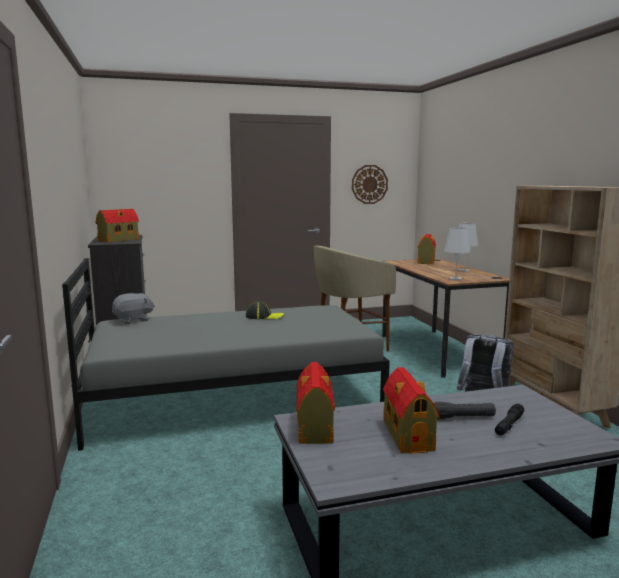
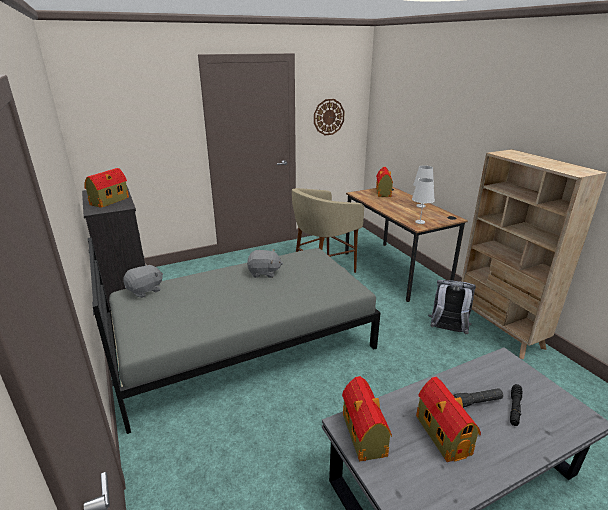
camera: 10 degrees left, 15 degrees up
(264, 316) = (264, 273): cap -> grey plush toy

